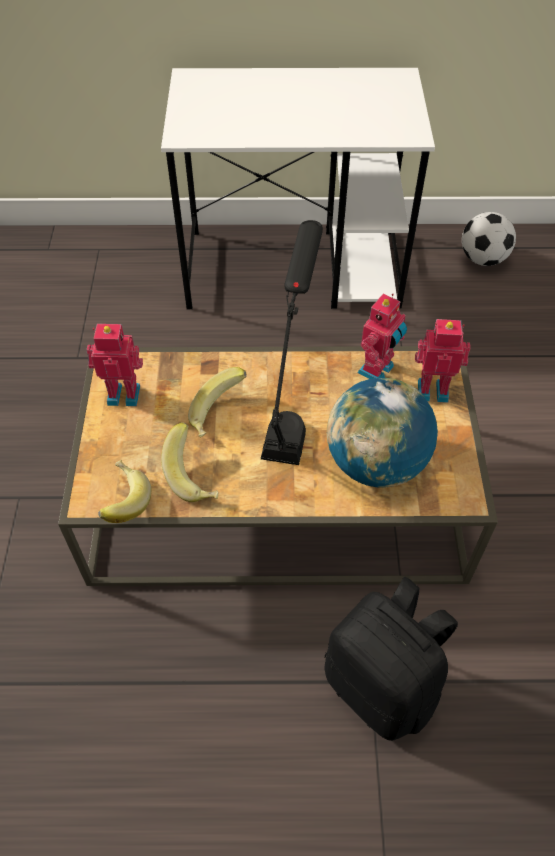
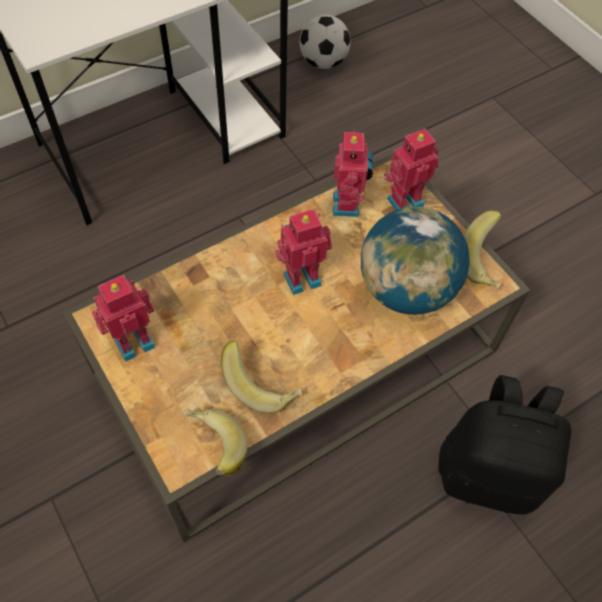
camera: 35 degrees left, 5 degrees up
(219, 415) = (240, 315): banana -> banana (484, 262)
(291, 409) = (301, 277): black table lamp -> toy robot

